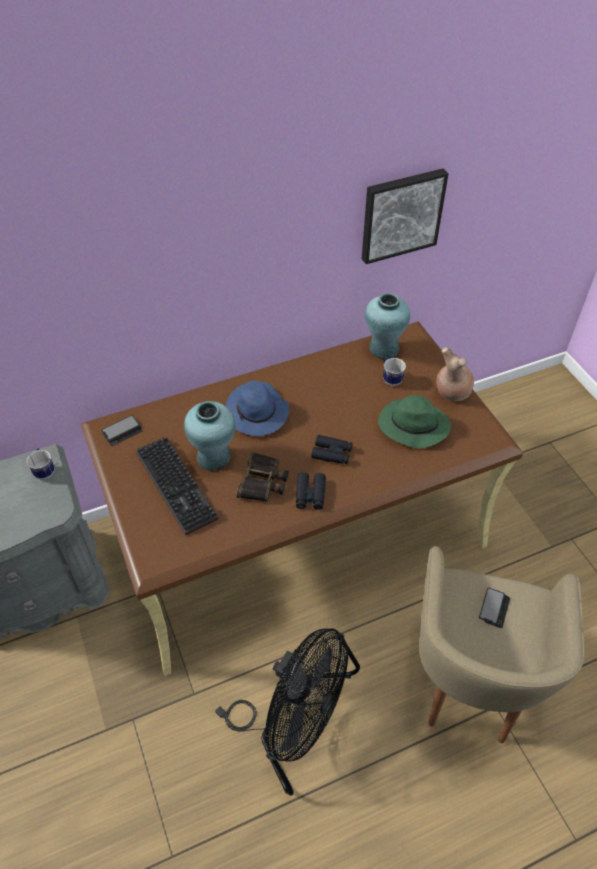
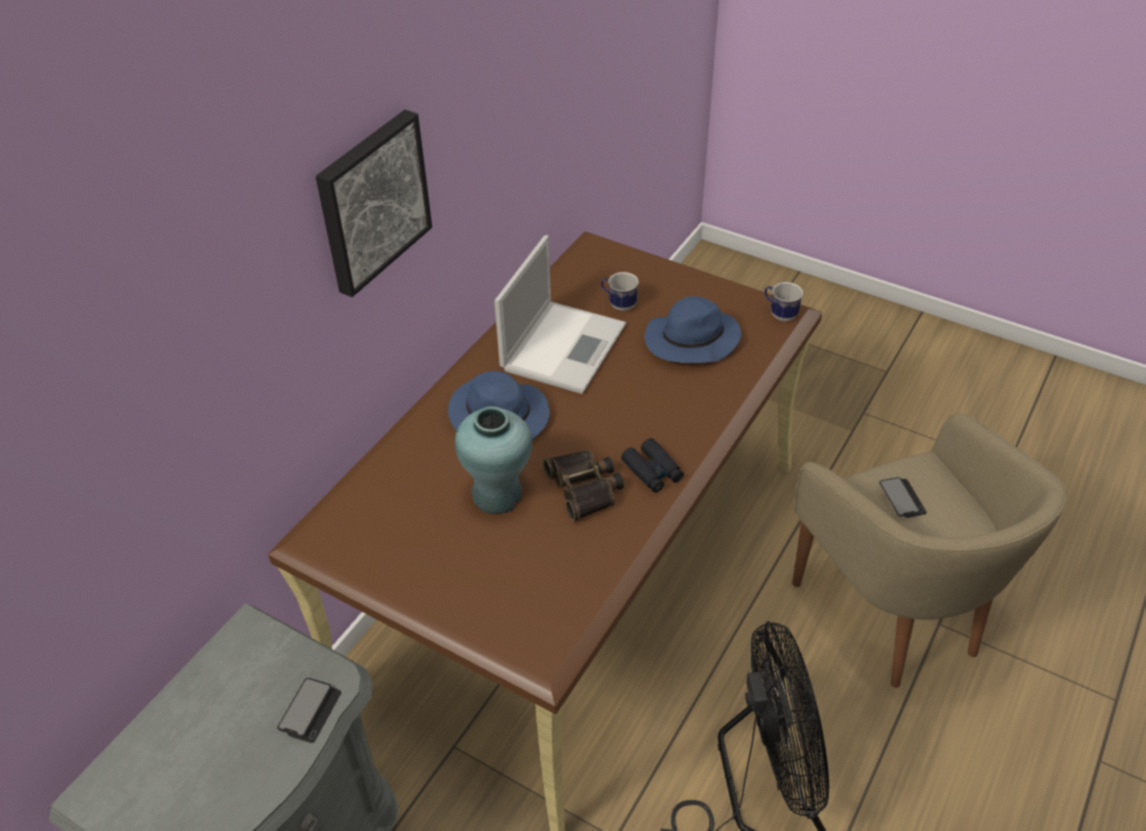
camera: 35 degrees left, 5 degrees down
(44, 471) = (263, 645): mug -> mug (779, 314)
(122, 431) = (343, 529): phone -> phone (310, 711)
(179, 486) = (486, 550): keyboard -> none
(332, 453) = (632, 414): black binoculars -> none
(333, 388) = (564, 345): none -> laptop
(383, 349) = (579, 276): turquoise vase -> none
(401, 214) = (549, 88): picture -> picture (371, 201)
(412, 426) = (690, 341): green hat -> blue hat
(451, 392) = (697, 287): brown vase -> none

